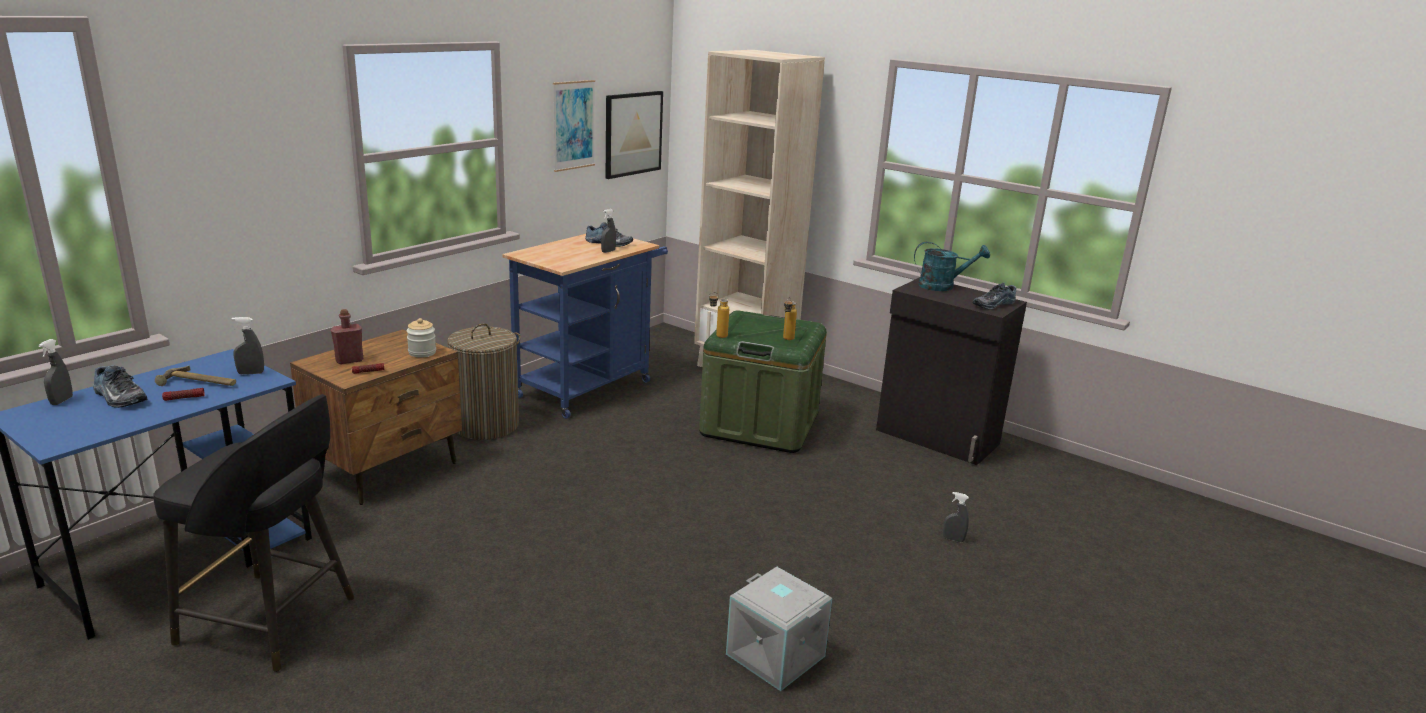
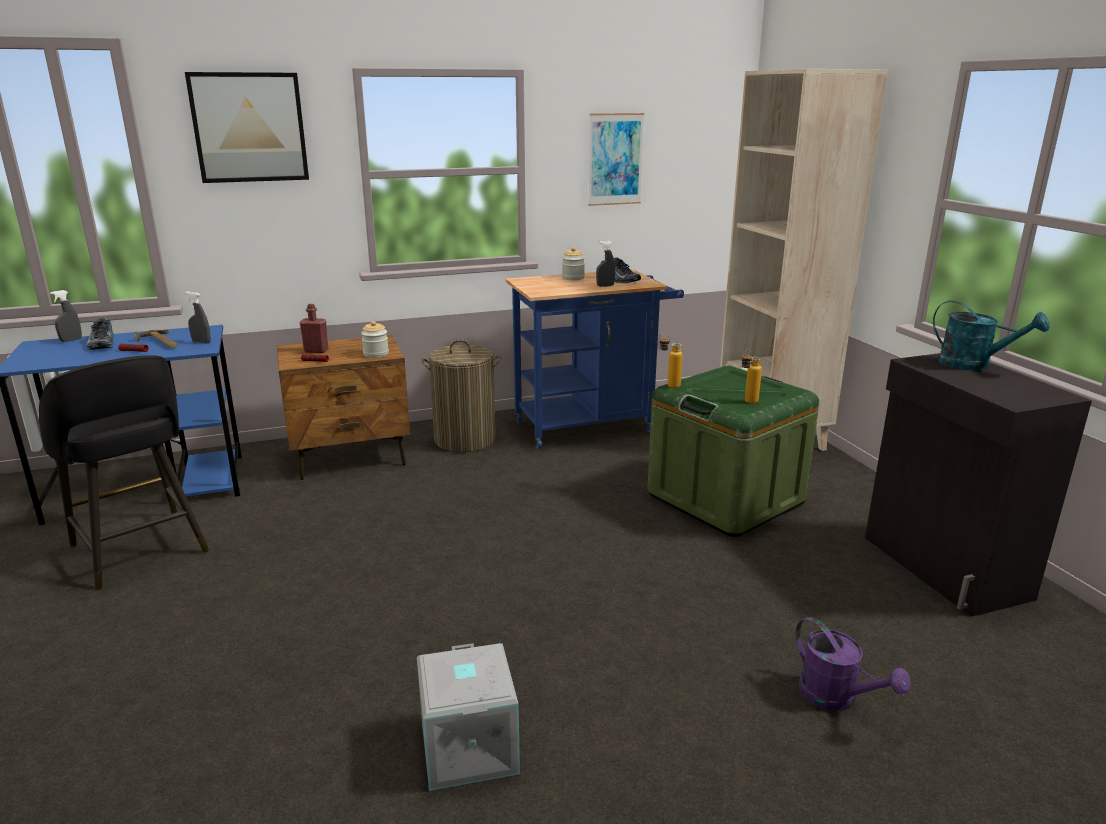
camera: 35 degrees right, 0 degrees up
(565, 246) = (573, 278): none -> jar
(633, 133) = (695, 174): picture -> picture (249, 127)
(953, 539) = (836, 698): grey spray bottle -> purple watering can
(992, 304) = (1023, 395): shoe -> none

